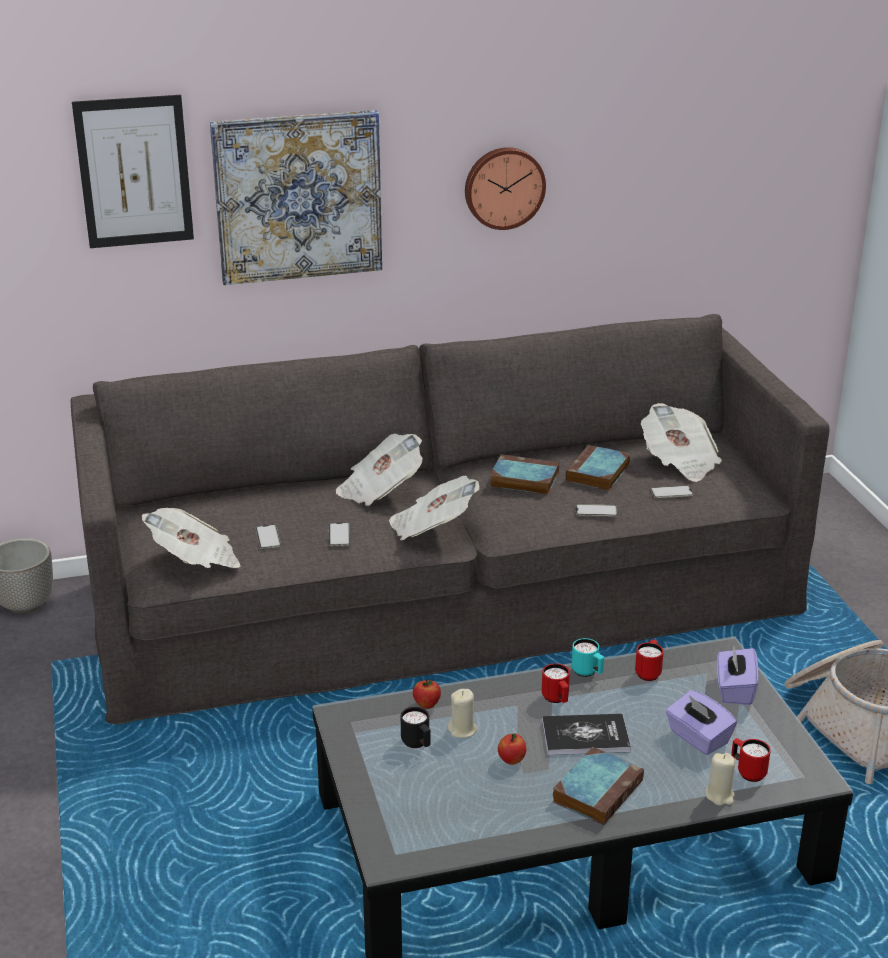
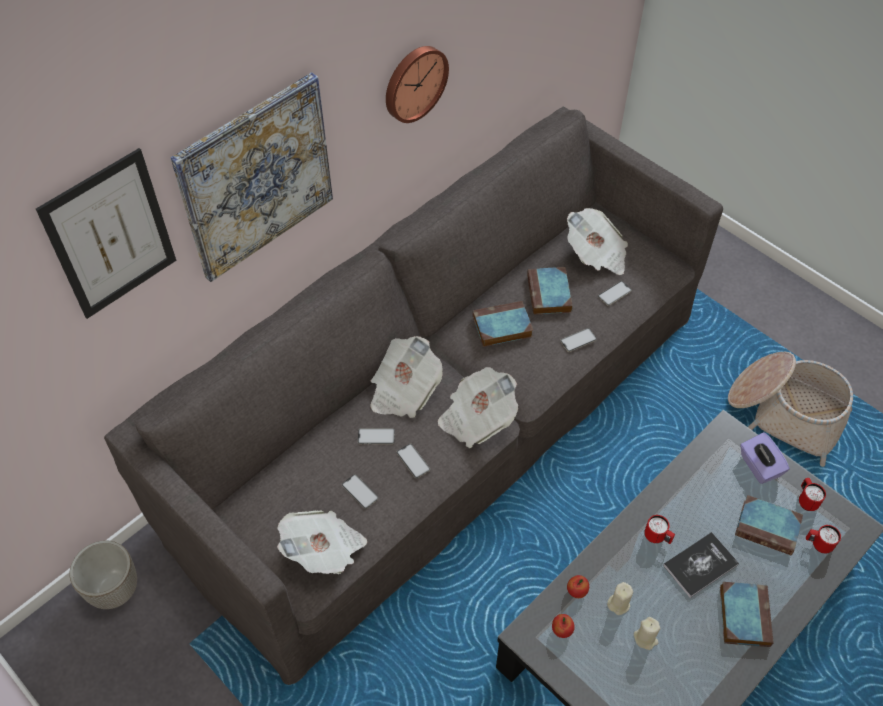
camera: 30 degrees left, 25 degrees up
(321, 509) = (376, 436): none -> phone
(417, 744) = (600, 636): black mug -> none
(511, 760) = (671, 616): apple -> apple (562, 630)
(587, 673) = (658, 498): turquoise mug -> none
(648, 672) = (695, 477): red mug -> red mug (806, 500)
(698, 738) = (768, 527): purple tissue box -> book
(720, 795) = (817, 577): beige candle -> beige candle (645, 638)

